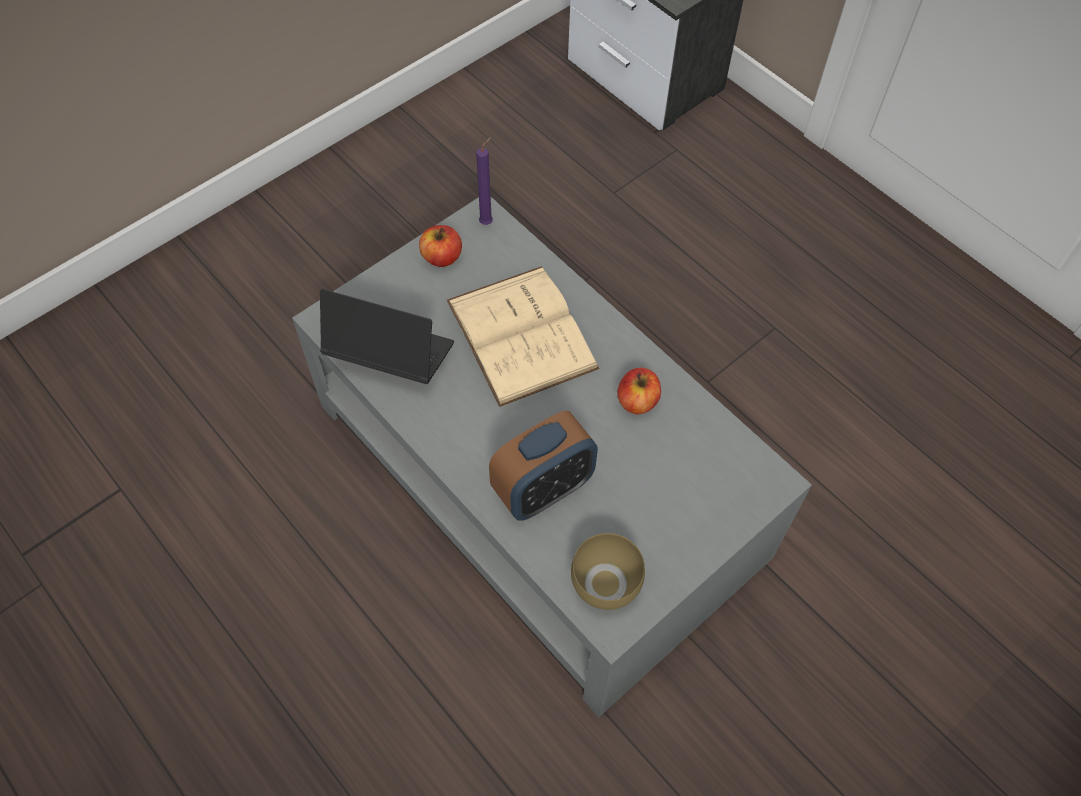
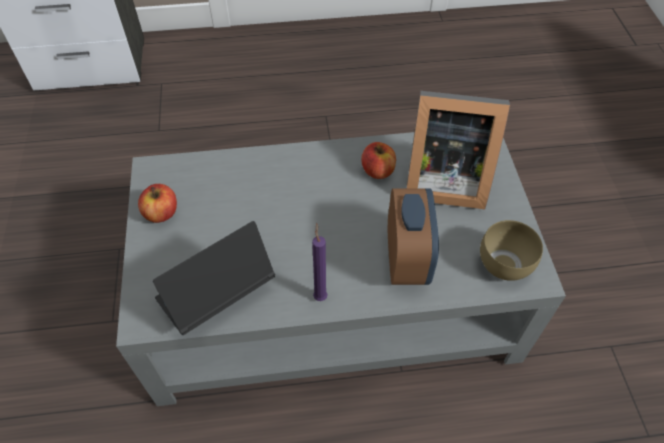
camera: 55 degrees left, 5 degrees down
(488, 222) = (159, 170): purple candle -> purple candle (320, 295)
(521, 334) = (271, 203): beige book -> none
(675, 469) = (442, 180): none -> picture frame

